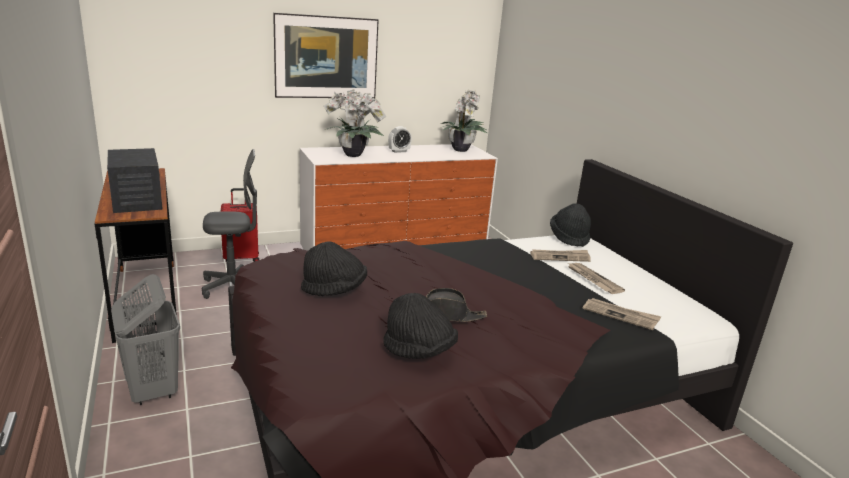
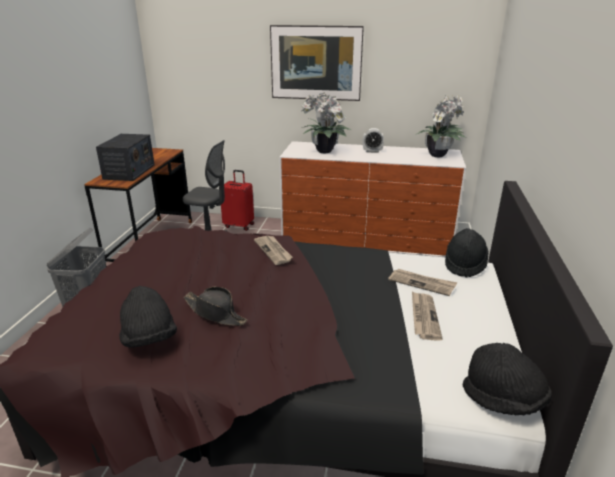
camera: 35 degrees right, 5 degrees up
(334, 290) = (170, 267): black hat -> black hat (503, 399)
(620, 315) = (397, 365): newspaper -> newspaper (274, 251)

